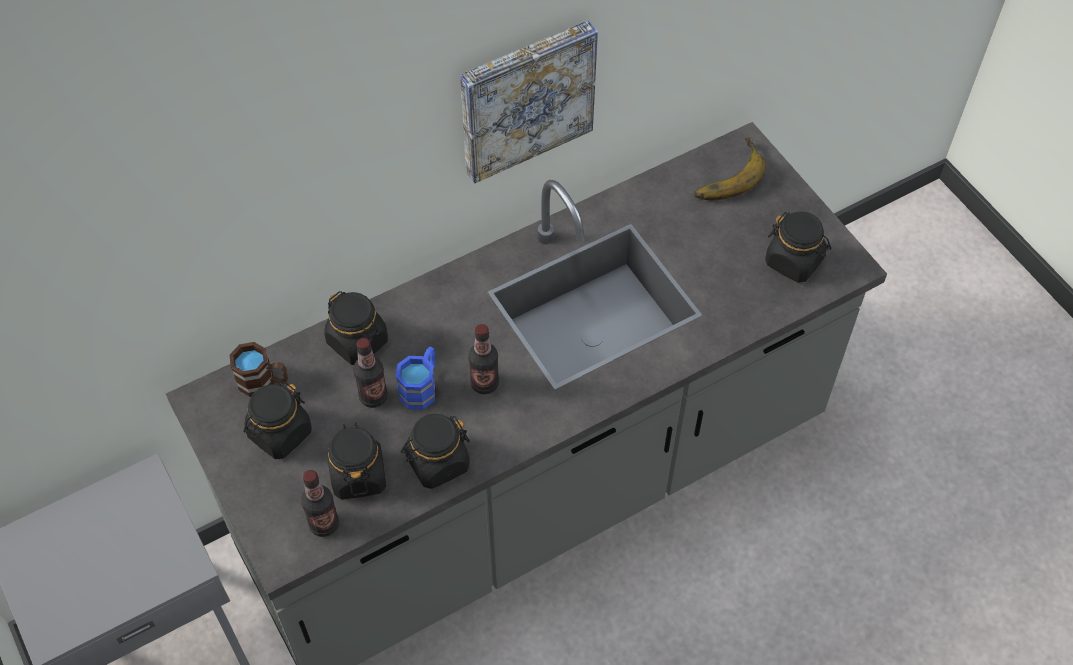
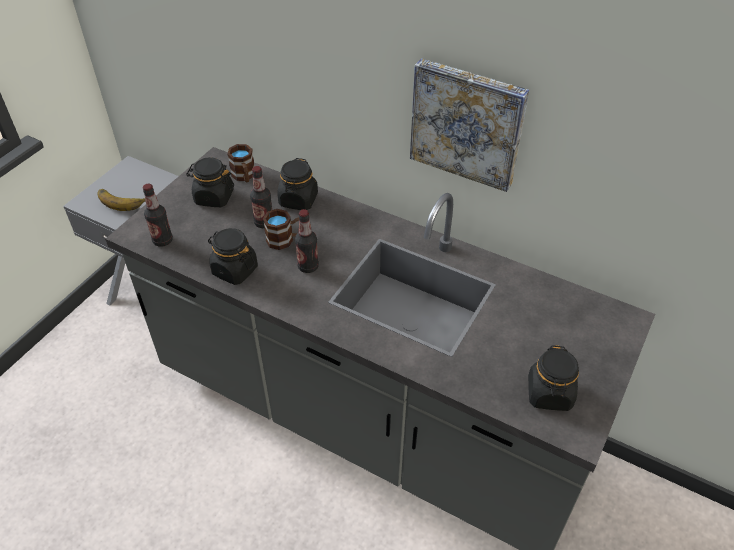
camera: 60 degrees right, 10 degrees down
(358, 475) = (204, 240): black jar -> none
(421, 387) = (285, 240): blue mug -> brown mug
(725, 174) = (589, 318): banana -> banana (125, 198)

